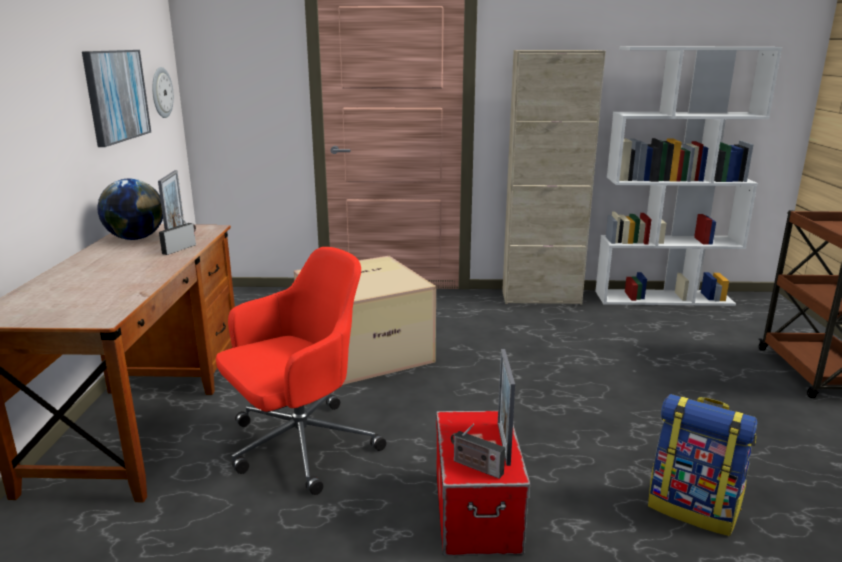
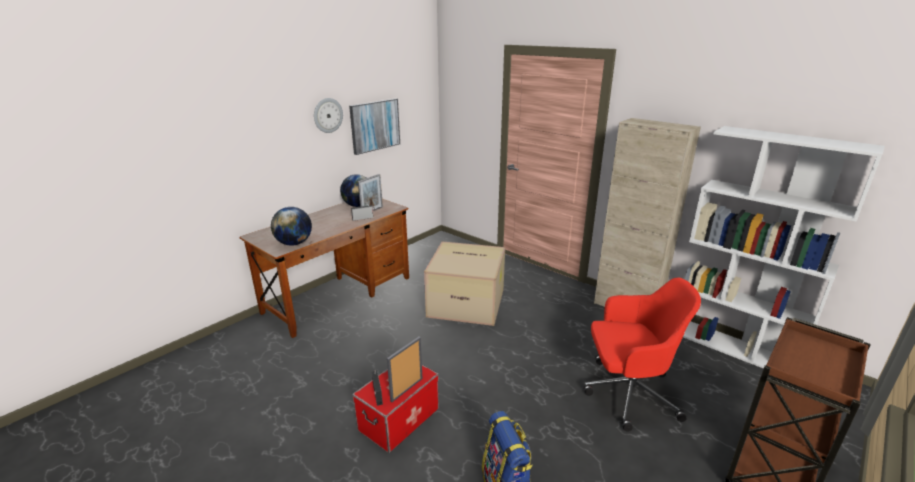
camera: 40 degrees right, 5 degrees up
(113, 303) = (294, 243): none -> globe
(161, 92) = (418, 119): wall clock -> wall clock (328, 115)
(299, 446) = (372, 342): red office chair -> red office chair (627, 393)

